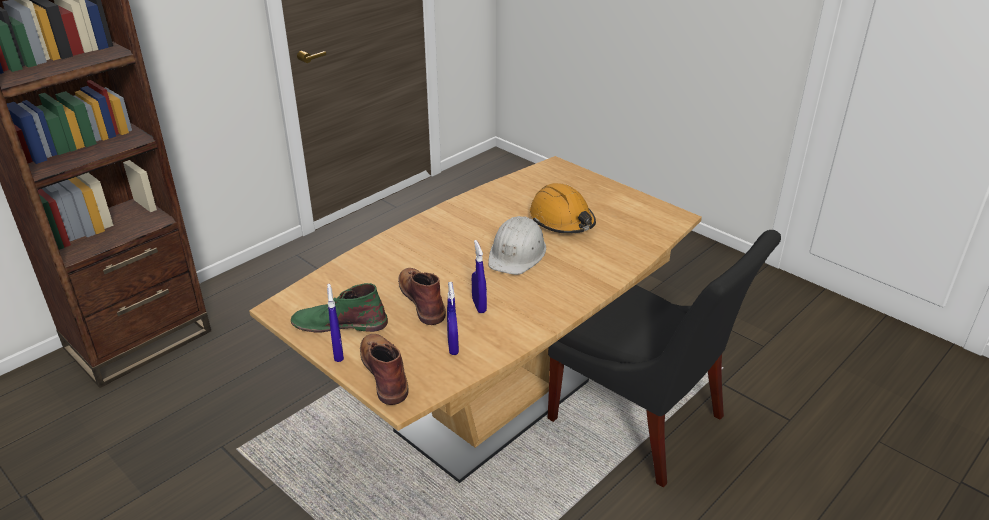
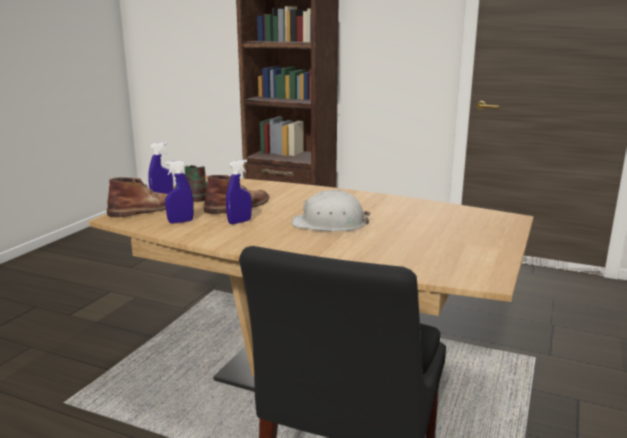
camera: 70 degrees right, 15 degrees down
(562, 221) = (406, 232): orange hard hat -> none

